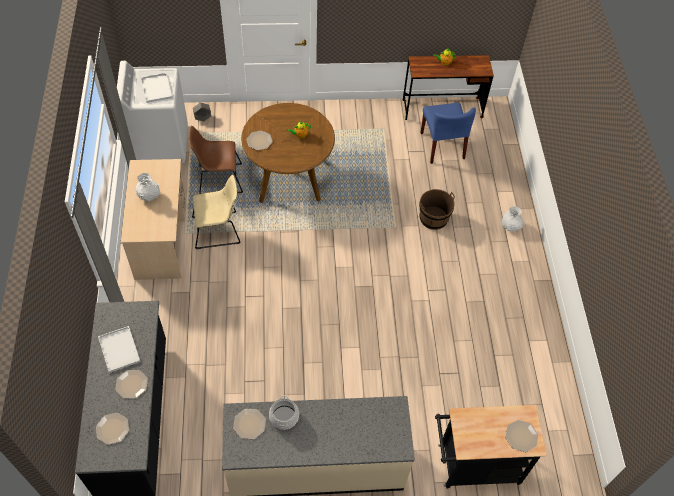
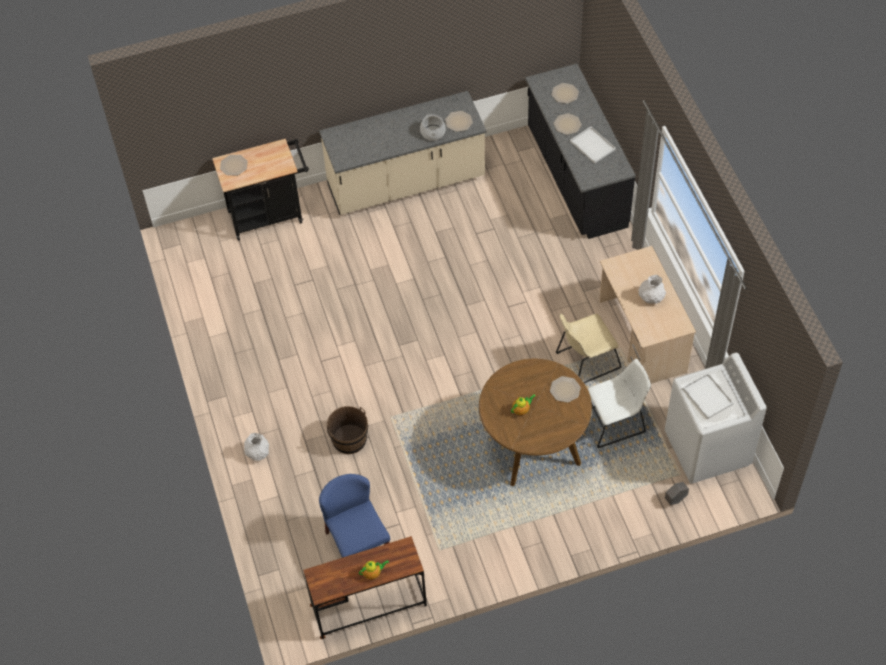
camera: 170 degrees right, 0 degrees up
(218, 179) = (615, 421): brown chair -> white chair

